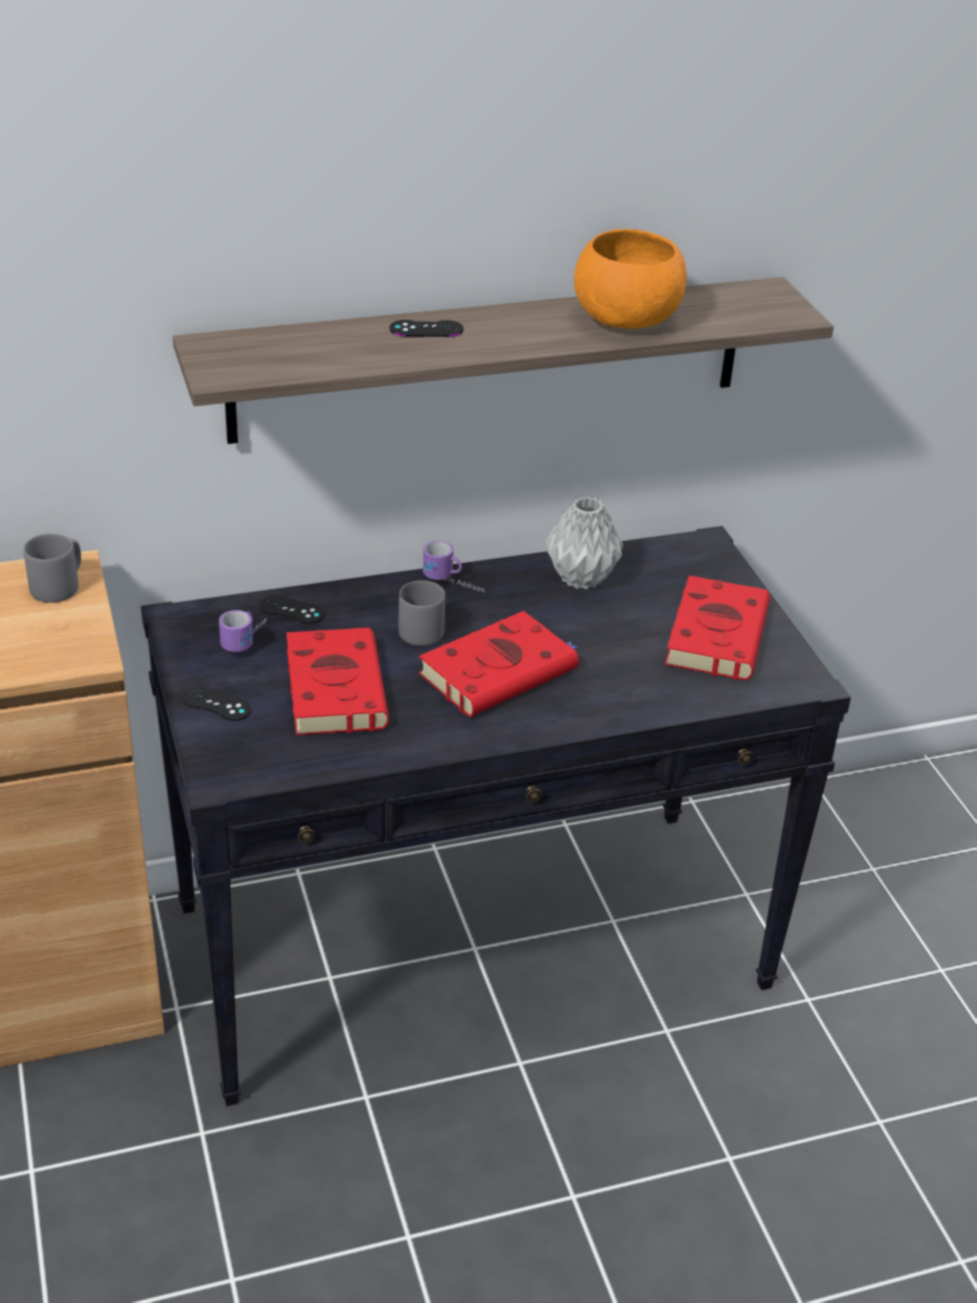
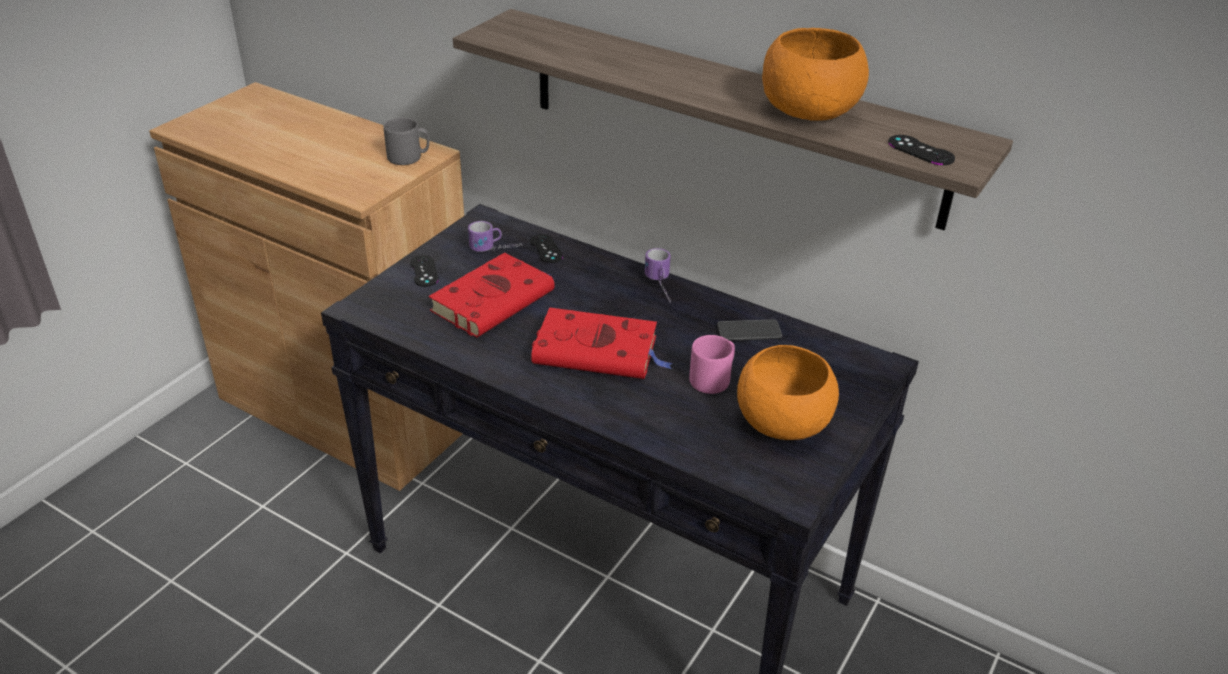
camera: 50 degrees right, 0 degrees up
(418, 630) = (594, 300): grey mug -> none
(426, 329) = (656, 62): black game controller -> black game controller (920, 150)
(580, 578) = (749, 331): grey vase -> phone
(619, 634) = (713, 379): none -> pink mug
(716, 633) = (783, 421): red book -> orange bowl

